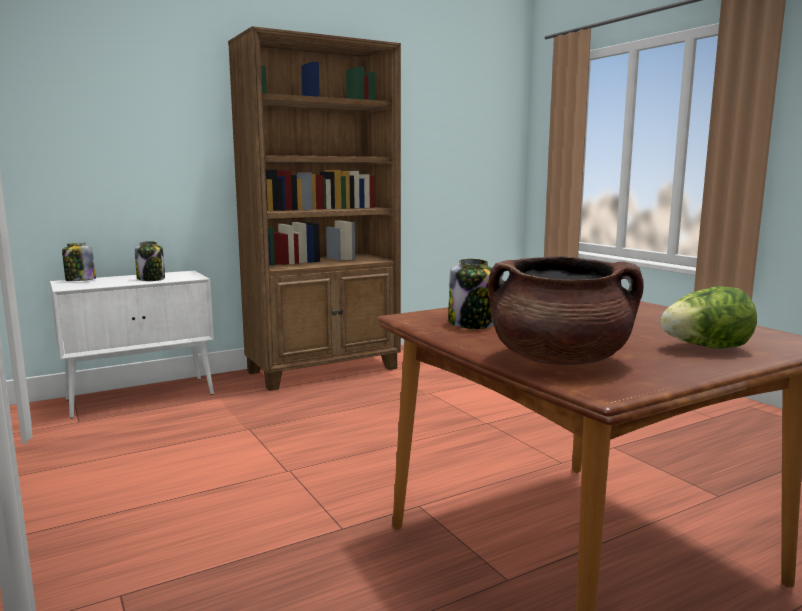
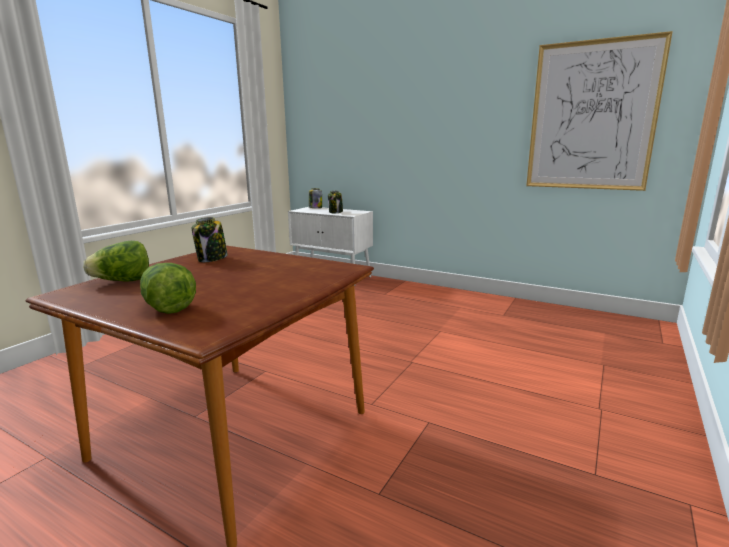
camera: 60 degrees right, 5 degrees up
(324, 370) = (430, 295): brown bookcase -> none
(445, 138) = (591, 117): none -> picture
(559, 360) = (123, 281): brown cooking pot -> lettuce

